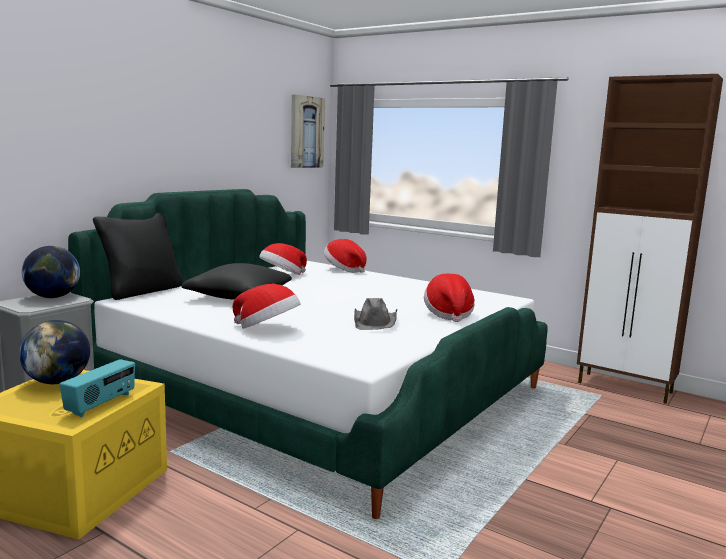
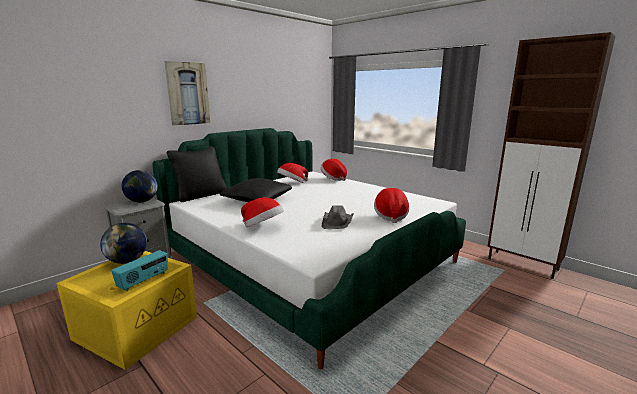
camera: 10 degrees right, 5 degrees up
(306, 132) = (313, 89): picture -> picture (187, 93)

